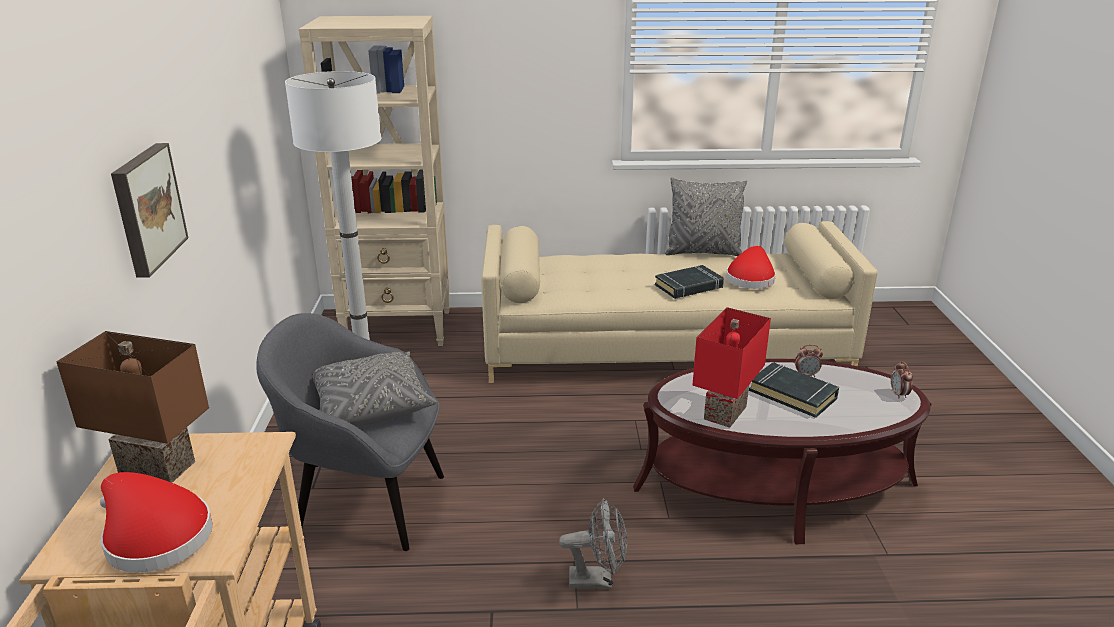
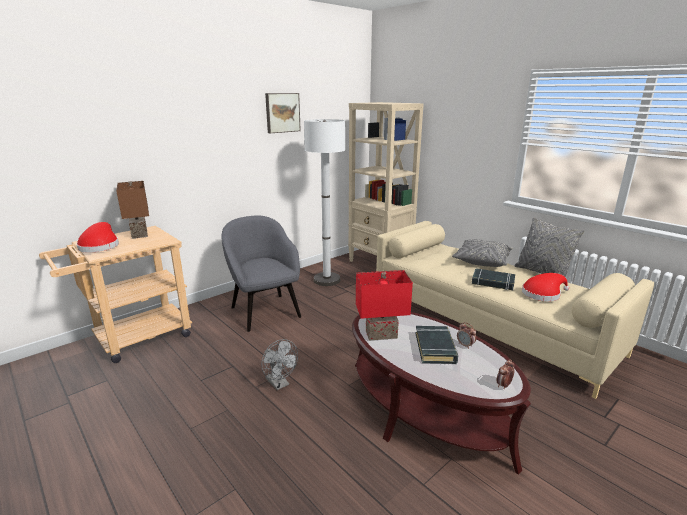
camera: 50 degrees right, 5 degrees down
(146, 208) = (205, 151): picture -> picture (282, 112)
(370, 405) = (267, 263): grey pillow -> grey pillow (482, 261)

